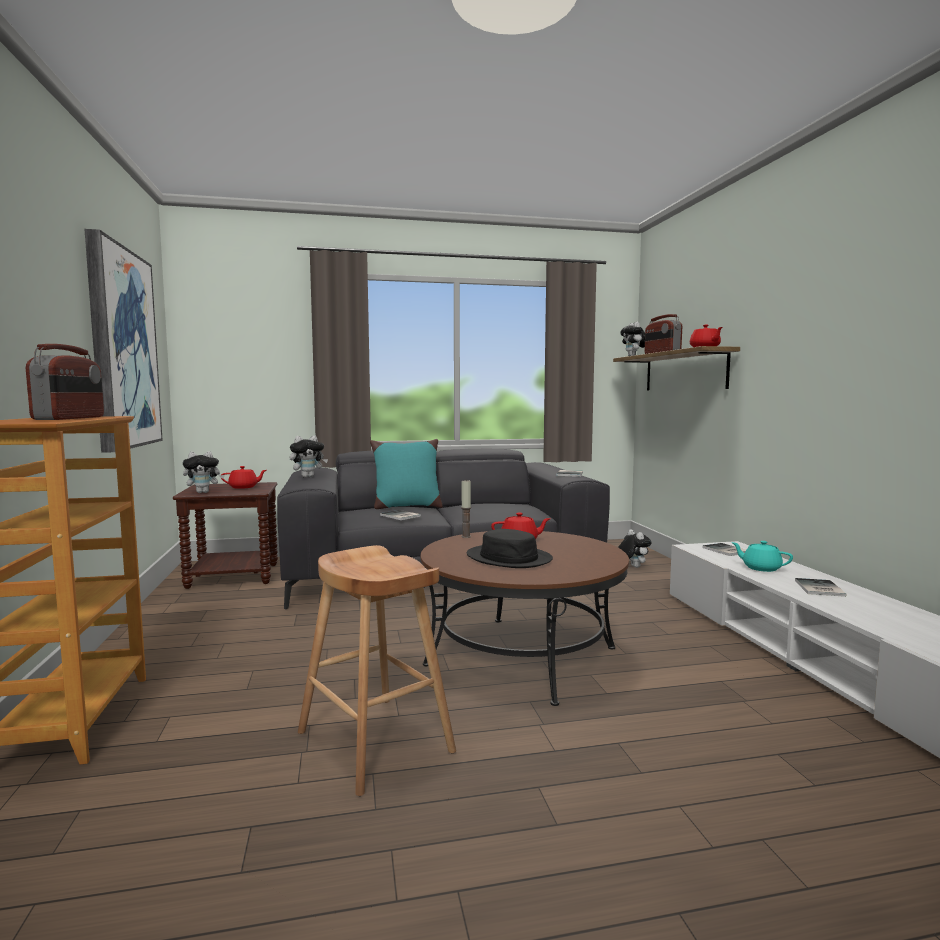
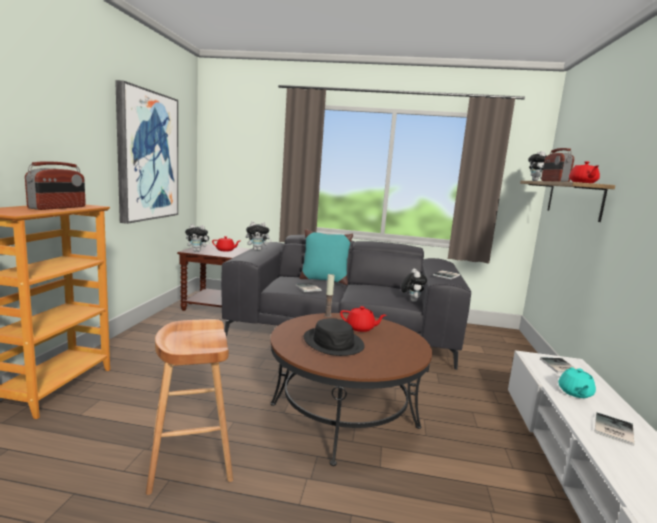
camera: 20 degrees right, 5 degrees up
(633, 566) = (499, 356): plush toy -> plush toy (411, 300)
(761, 568) = (575, 393): turquoise teapot -> turquoise teapot turned 135 degrees counterclockwise

